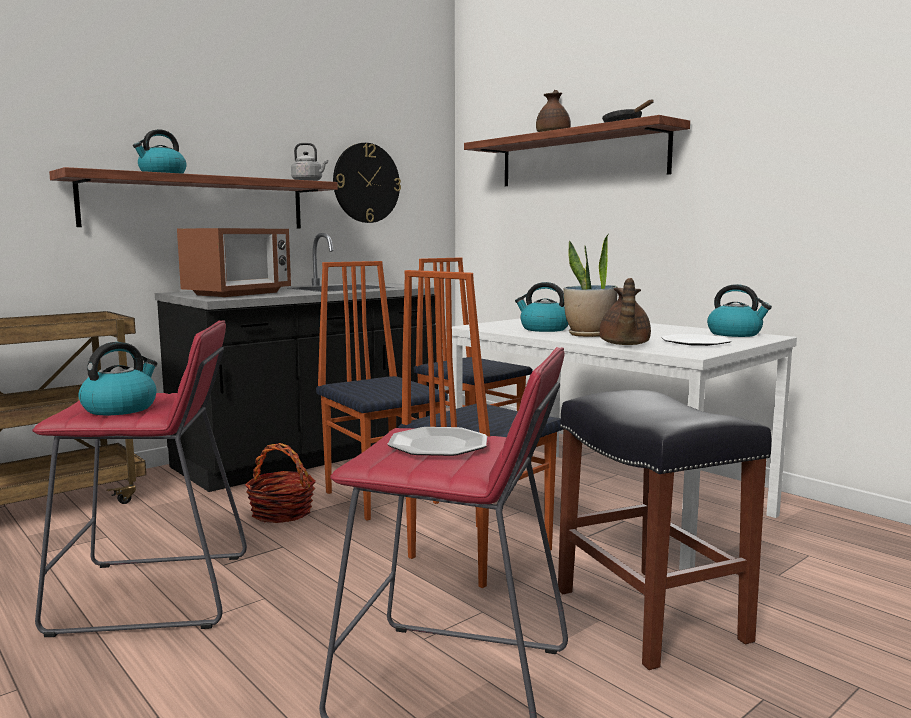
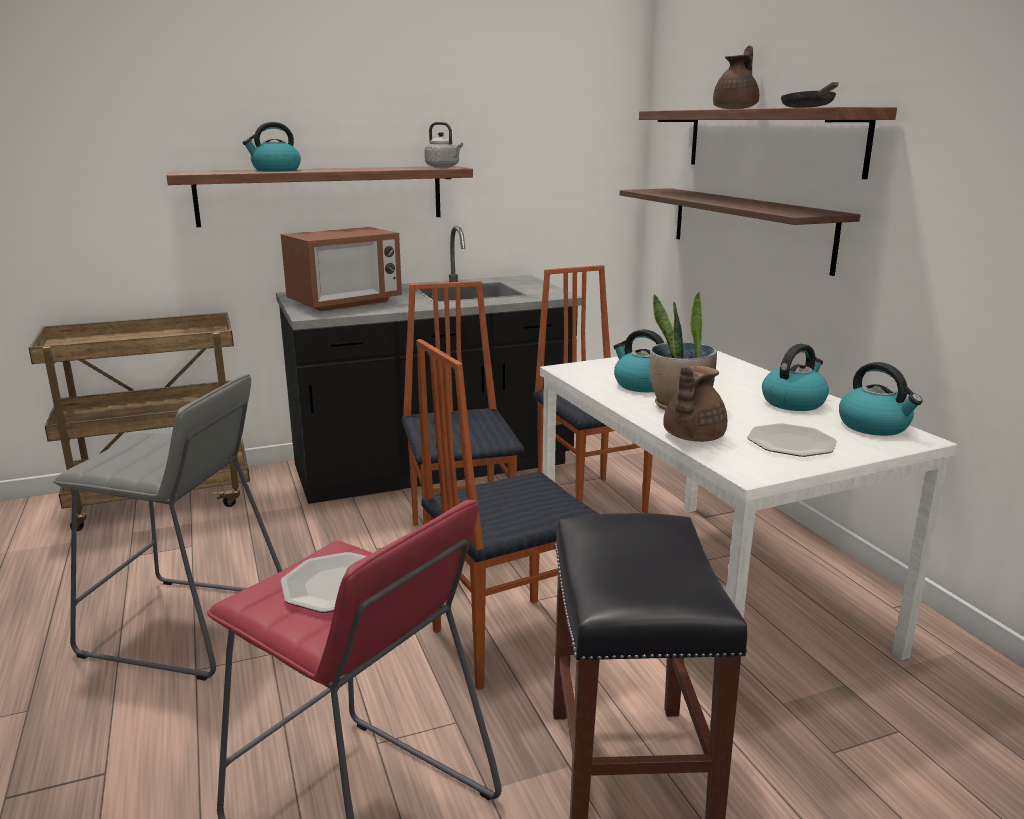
camera: 20 degrees right, 10 degrees up
(121, 408) = (135, 463): kettle -> kettle (793, 402)
(154, 594) = (186, 626): red stool -> grey stool
(282, 512) = (355, 544): basket -> none
(366, 183) = (524, 159): wall clock -> none
(565, 227) = (748, 227): none -> shelf

